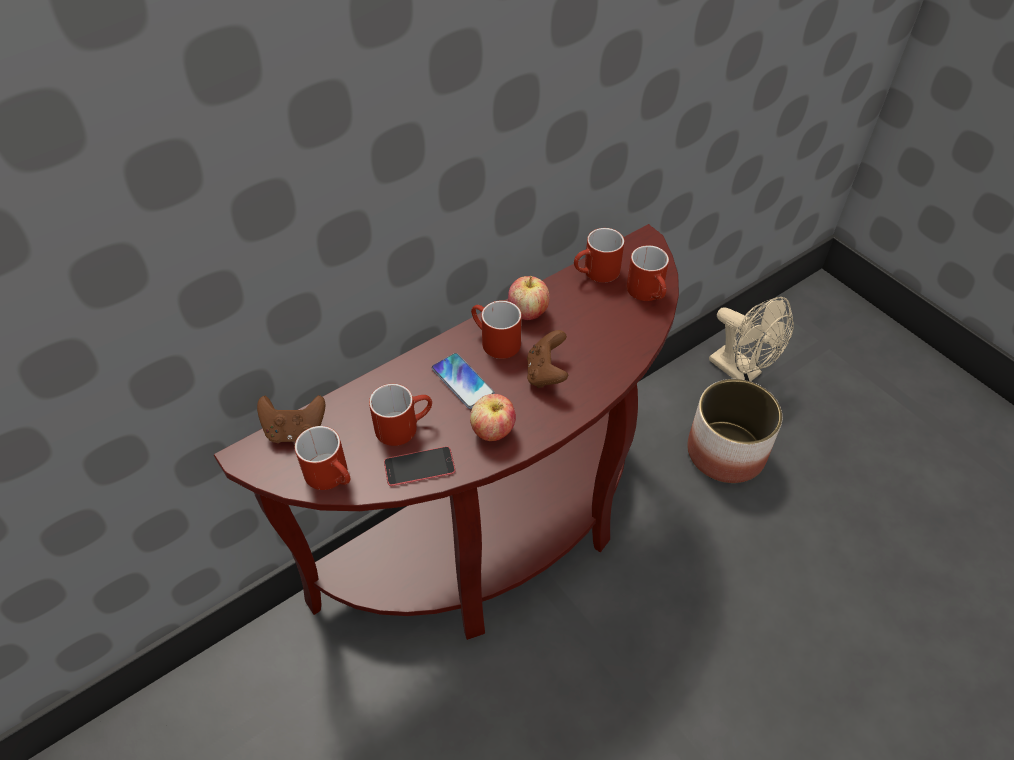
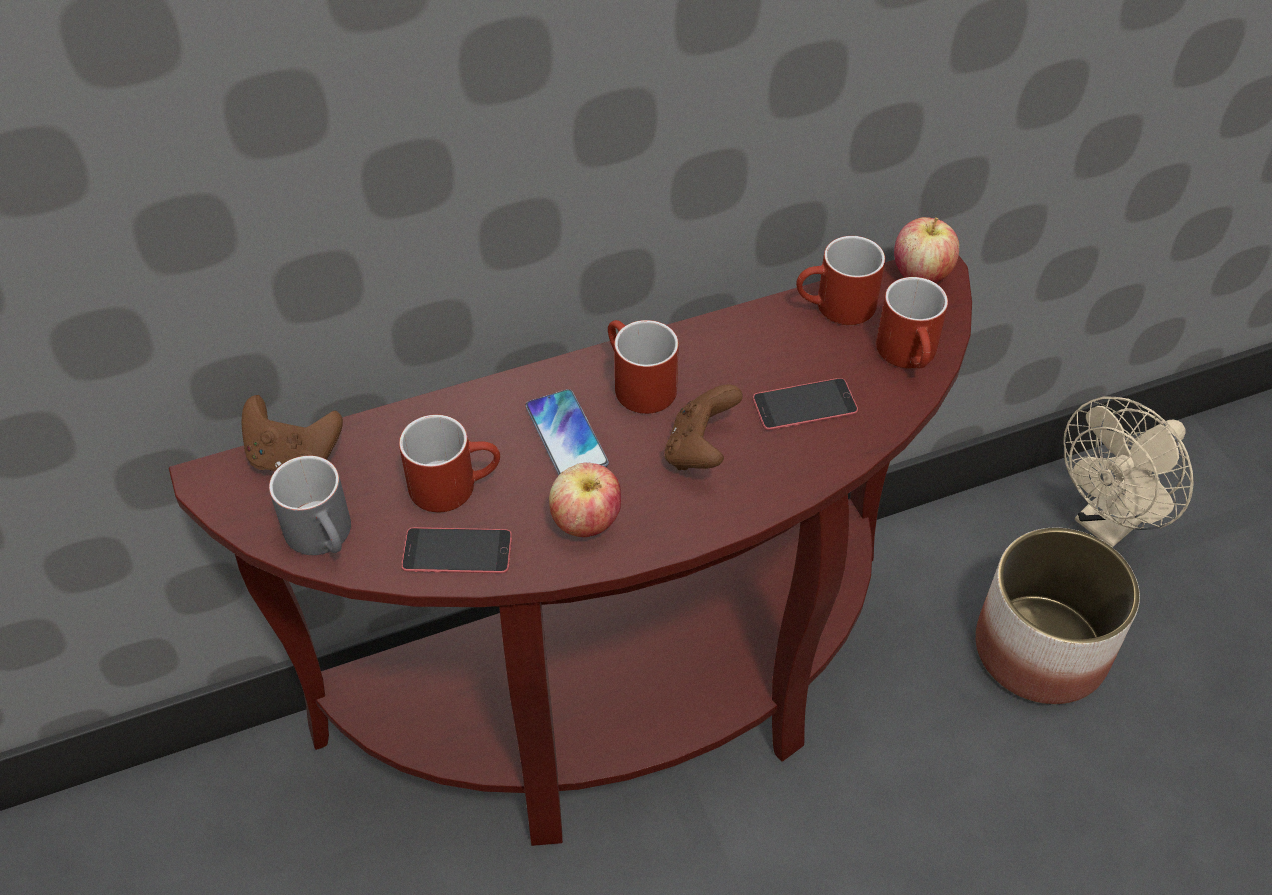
camera: 15 degrees right, 0 degrees up
(333, 476) = (326, 537): red mug -> grey mug
(528, 312) = (705, 348): apple -> apple (921, 274)
(598, 334) = (804, 405): none -> phone
(741, 372) = (1108, 523): beige fan -> beige fan turned 75 degrees clockwise

